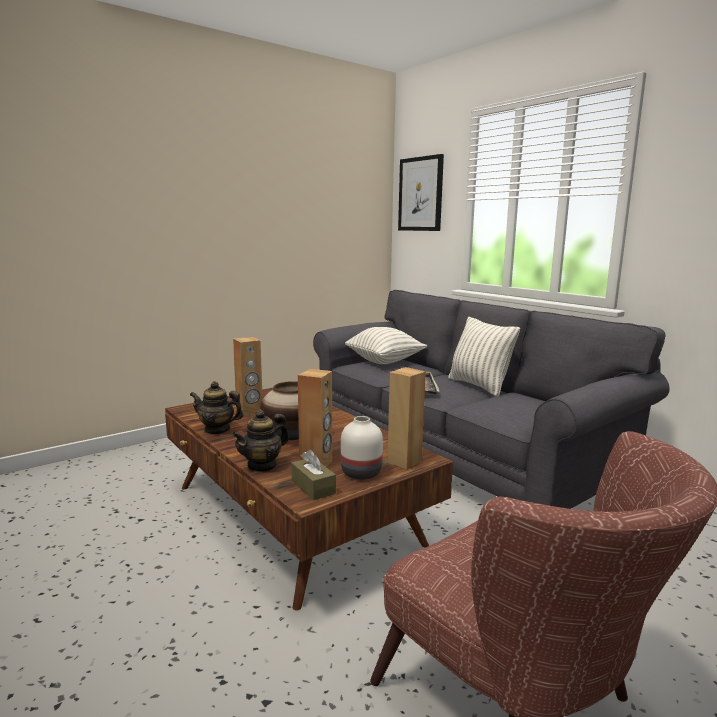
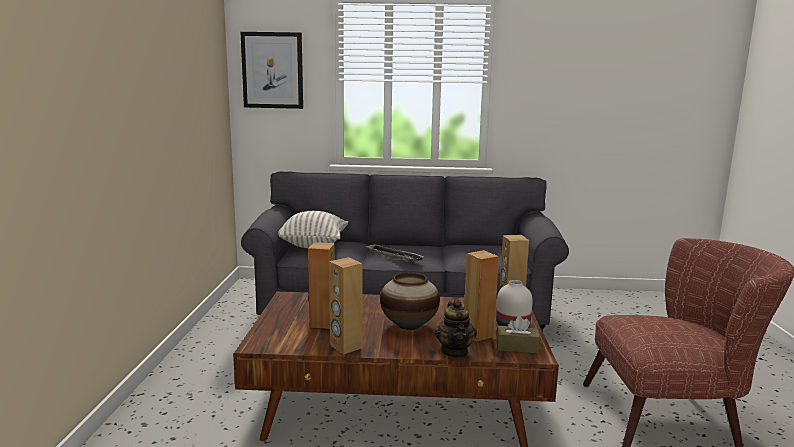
camera: 50 degrees left, 0 degrees up
(217, 430) = (345, 346): teapot -> brown speaker
(479, 386) = (421, 246): pillow -> none

